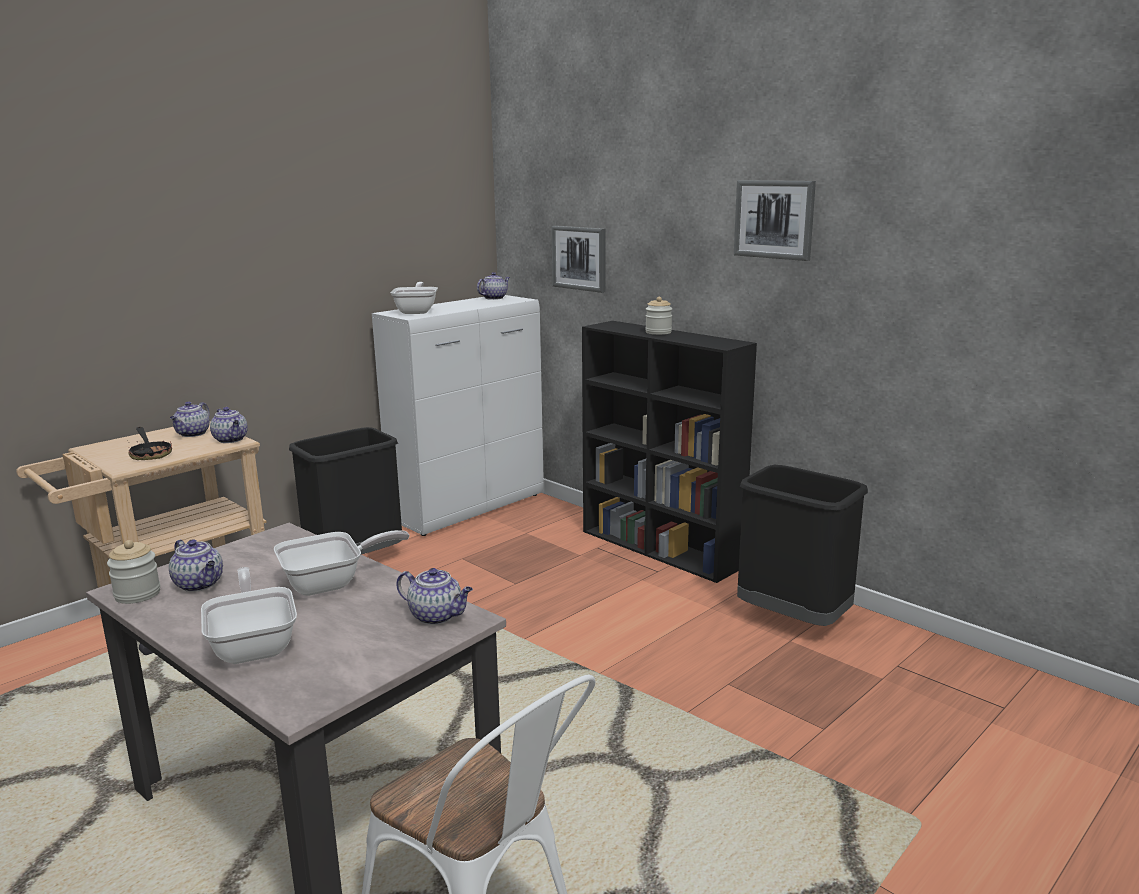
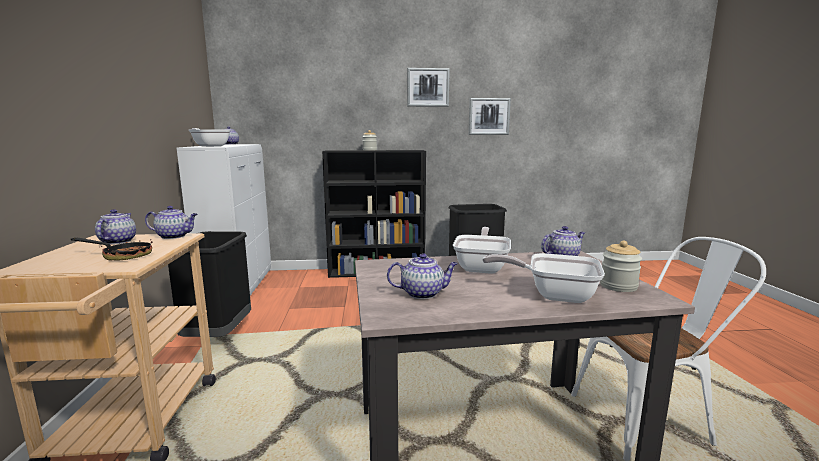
camera: 50 degrees left, 5 degrees down
(137, 594) = (406, 313): jar -> jar (618, 286)
(192, 434) = (118, 241): teapot -> teapot turned 150 degrees counterclockwise
(579, 258) = (294, 115): picture -> picture (489, 116)

